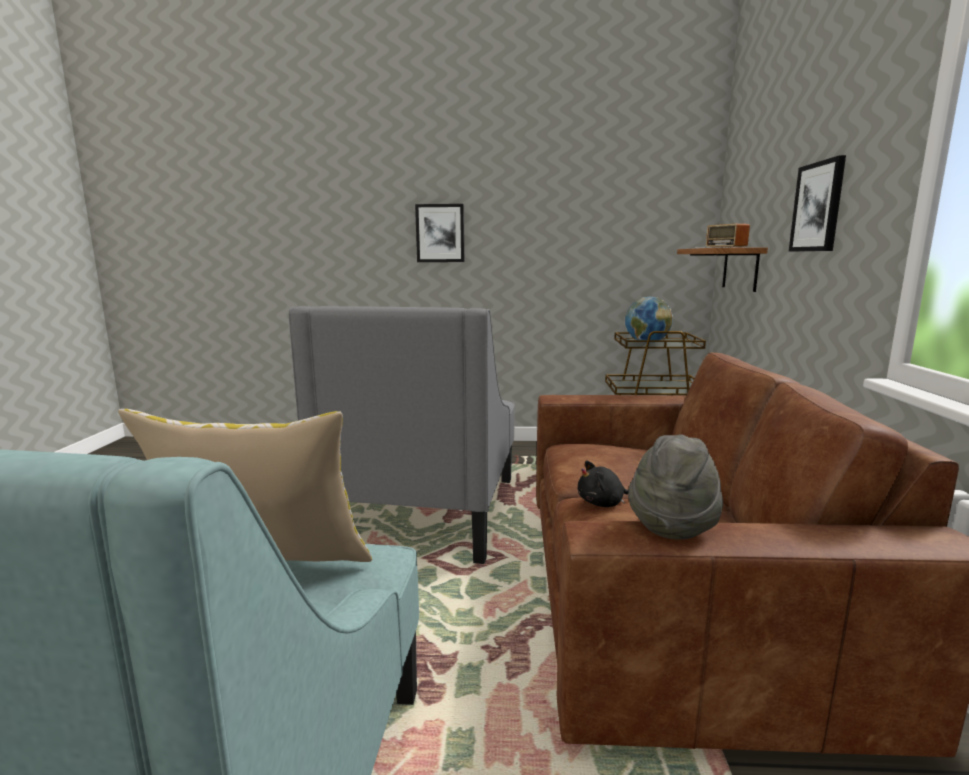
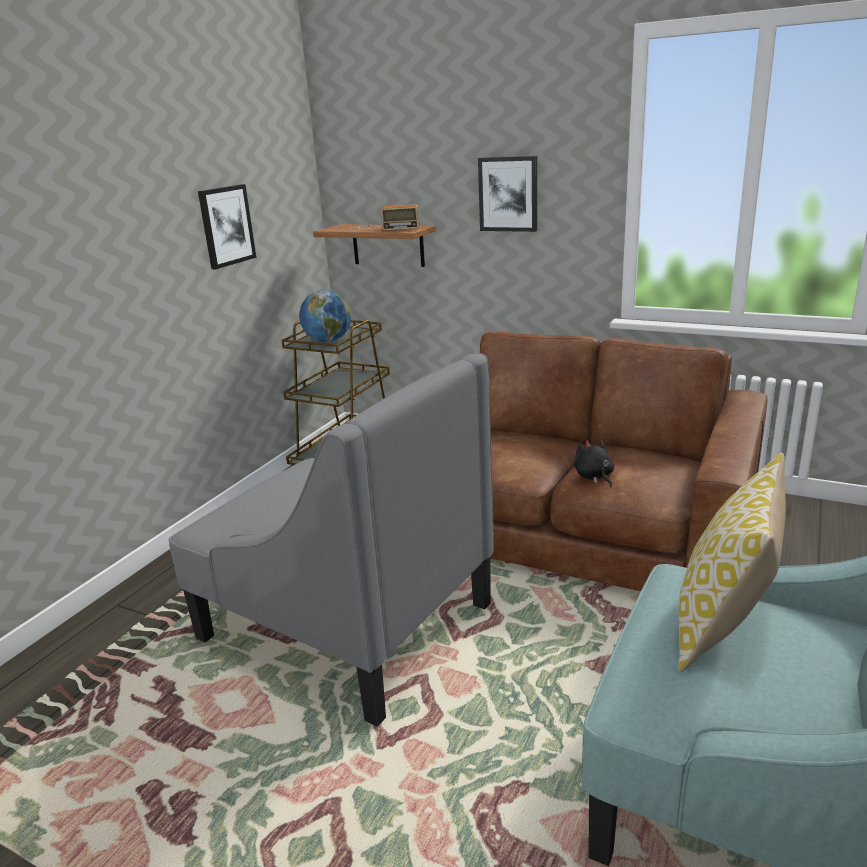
camera: 65 degrees left, 10 degrees up
(440, 233) = (64, 263): picture -> picture (226, 226)
(603, 503) = (594, 477): black plush toy -> black plush toy turned 150 degrees clockwise
(672, 522) = (716, 447): grey hat -> none

